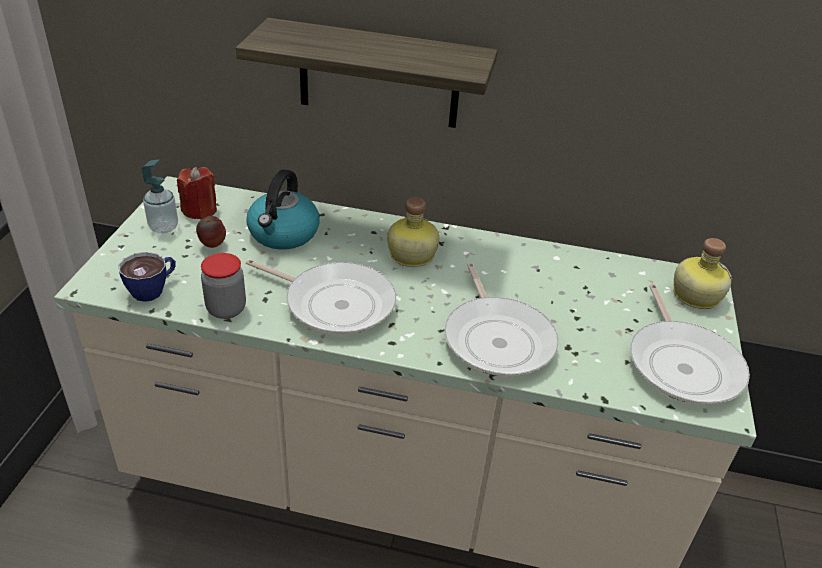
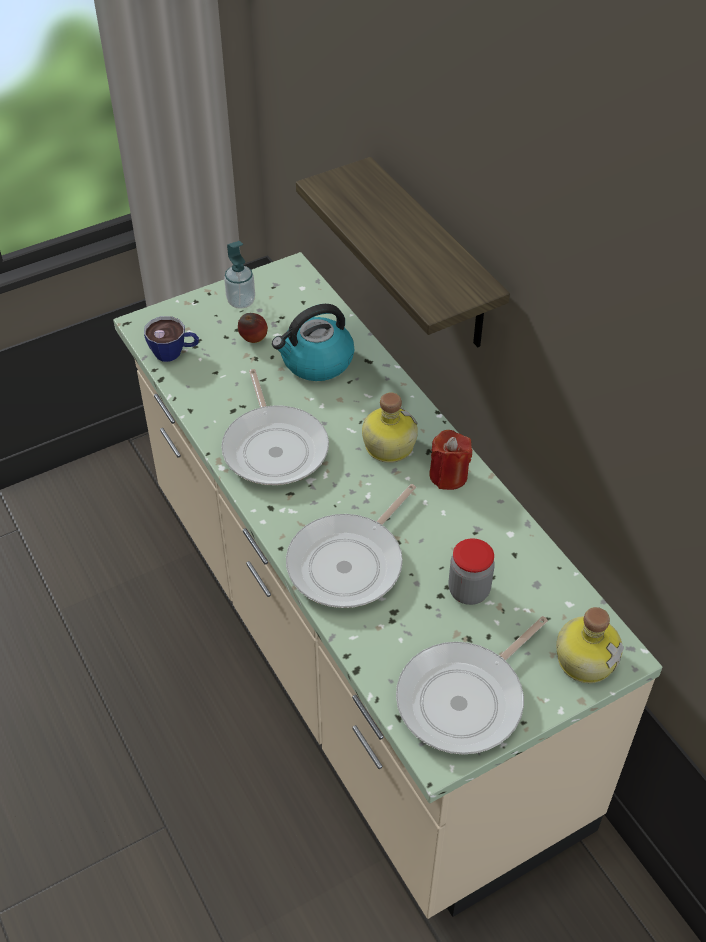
camera: 50 degrees right, 10 degrees up
(200, 210) = (283, 301): red candle -> red candle (448, 475)
(226, 309) = (199, 401): jar -> jar (469, 591)

